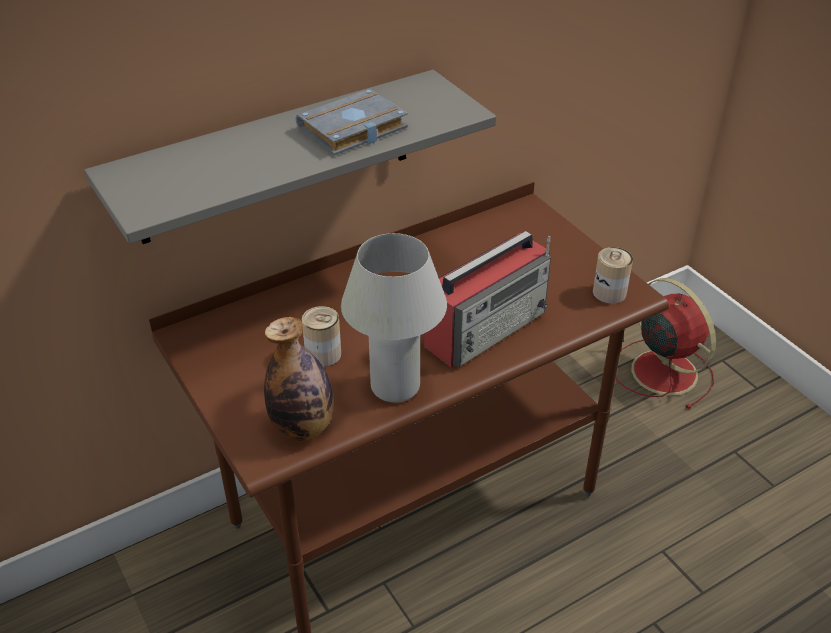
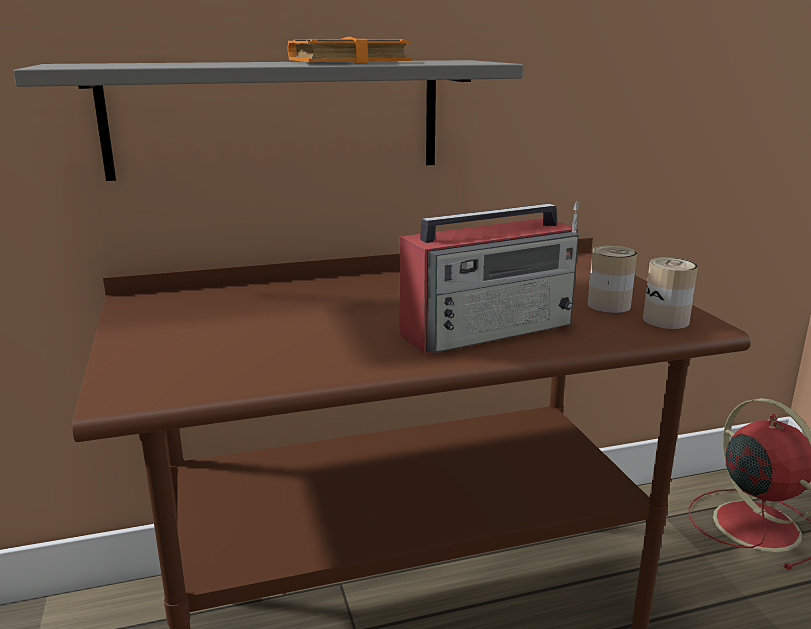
camera: 15 degrees right, 20 degrees down
(303, 427) = (195, 379): bottle -> none
(323, 354) = (273, 327): can -> can (609, 305)
(352, 130) = (347, 62): grey book -> orange book
(395, 386) = (340, 361): white table lamp -> none

